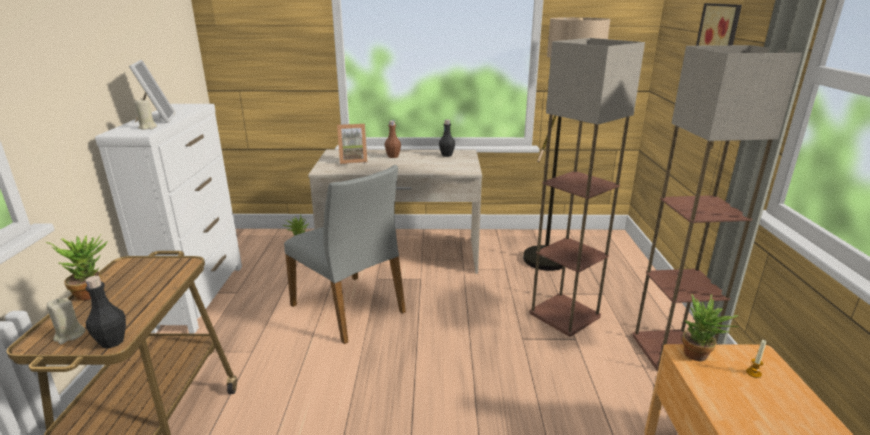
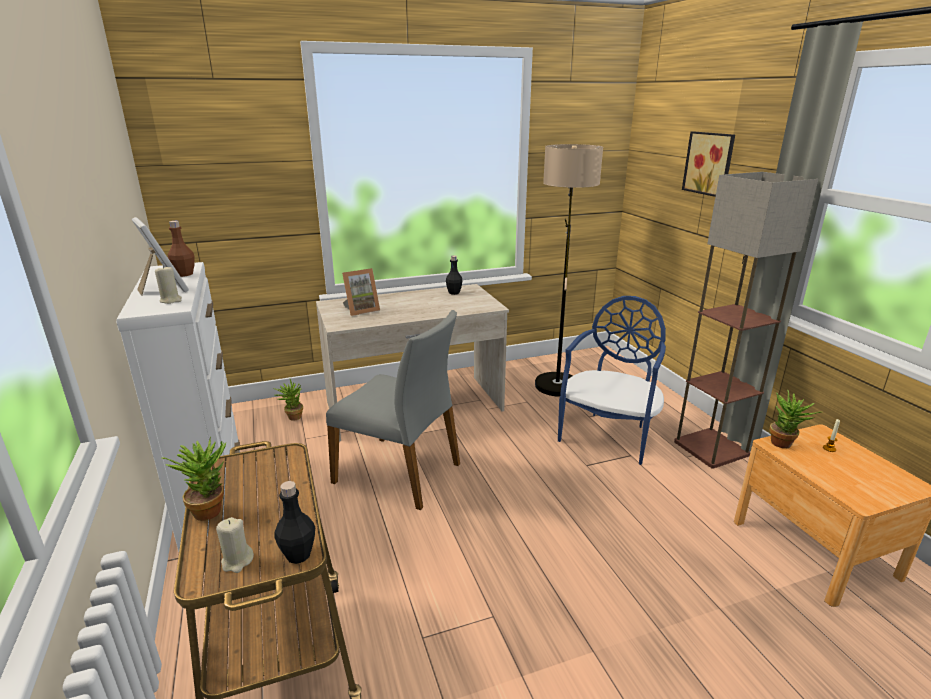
camera: 20 degrees left, 0 degrees up
(393, 156) = (400, 300): brown bottle -> brown bottle (184, 274)
(565, 315) = (609, 435): floor lamp -> blue chair

